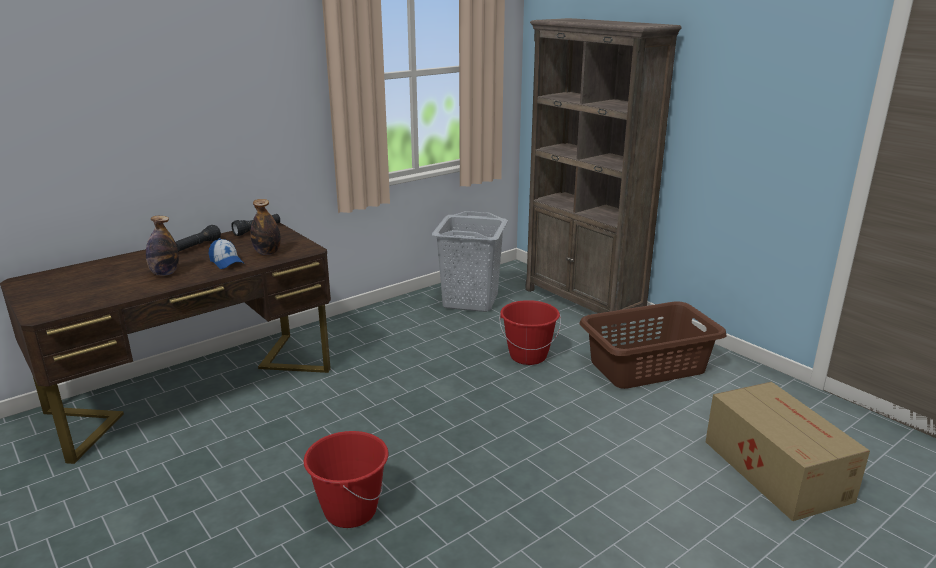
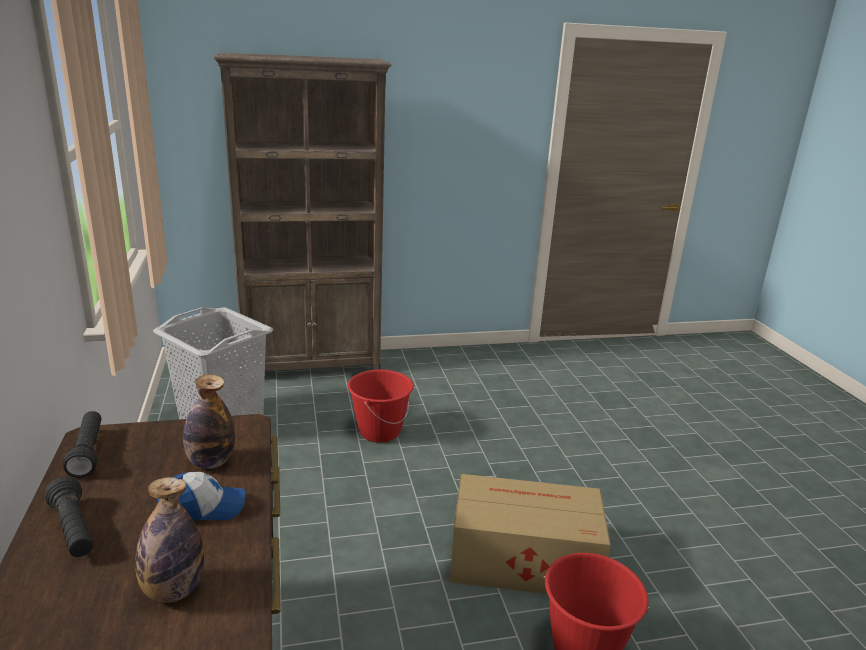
camera: 65 degrees left, 0 degrees up
(648, 367) = (454, 385): brown laundry basket -> none
(775, 469) = (618, 398): cardboard box -> cardboard box (521, 559)

